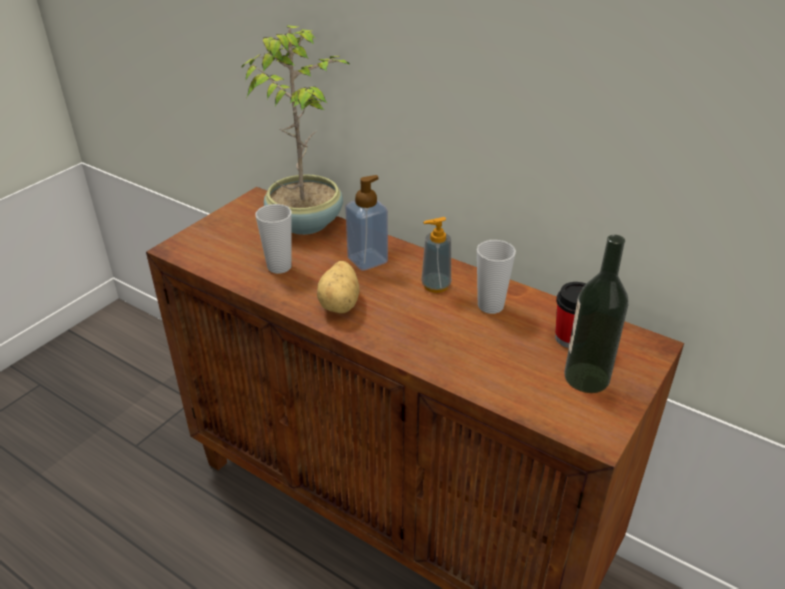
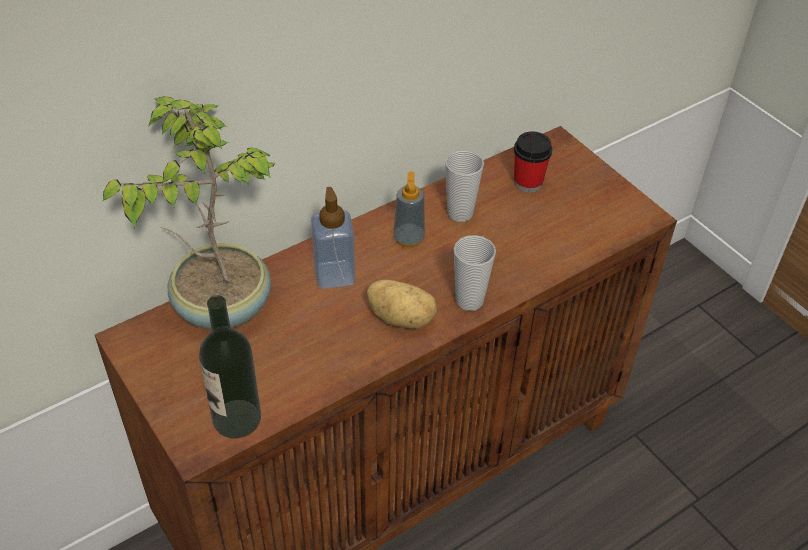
camera: 70 degrees left, 10 degrees up
(279, 267) = (303, 352): cup -> cup (469, 300)
(586, 377) = (579, 194): bottle -> bottle (237, 418)

